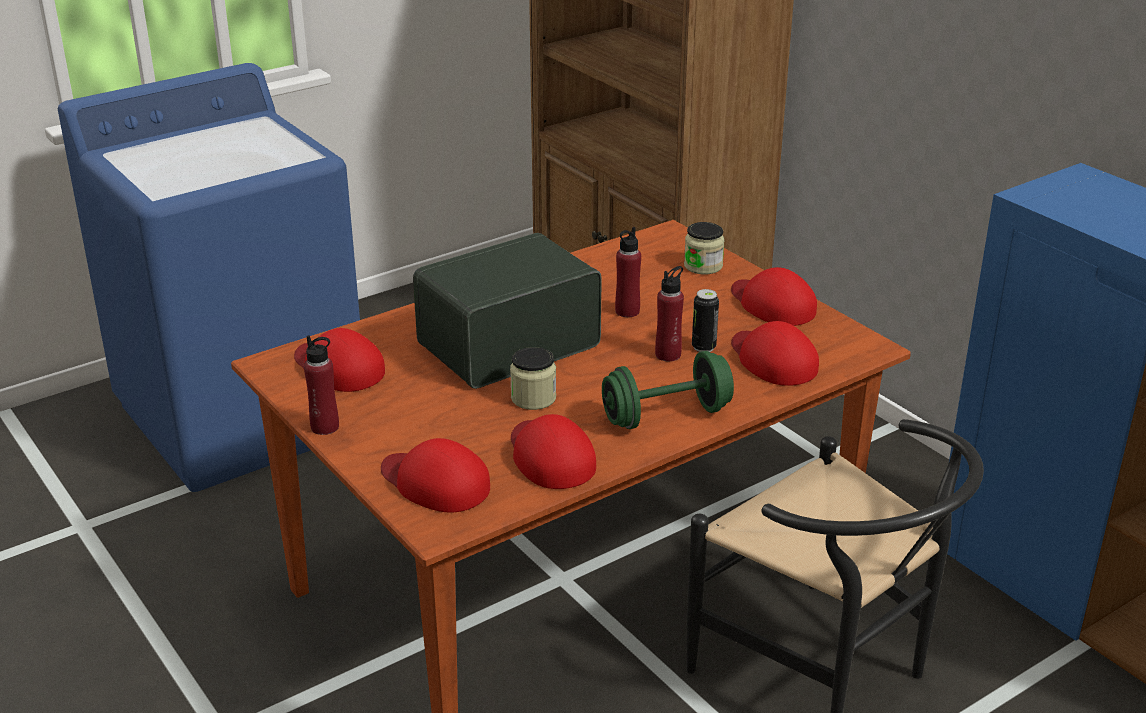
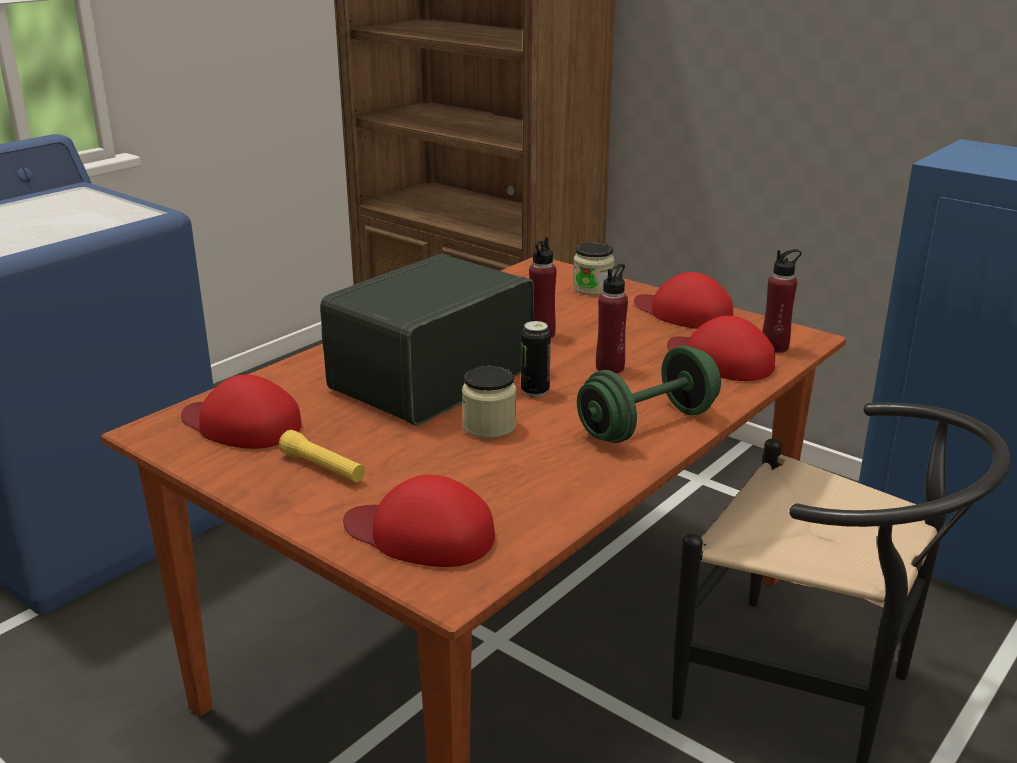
camera: 15 degrees left, 5 degrees down
(325, 427) = (250, 490): red bottle -> red bottle (774, 347)
(386, 416) = (323, 467): none -> yellow flashlight
(550, 457) = (544, 484): red cap -> none
(703, 347) = (642, 357): can -> can (535, 391)

